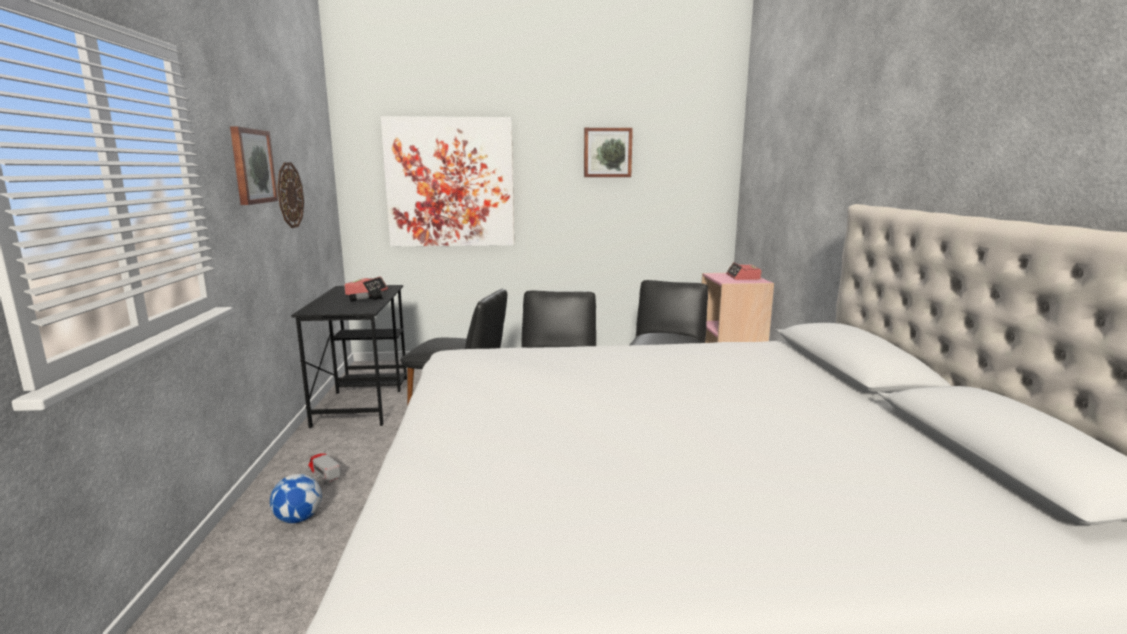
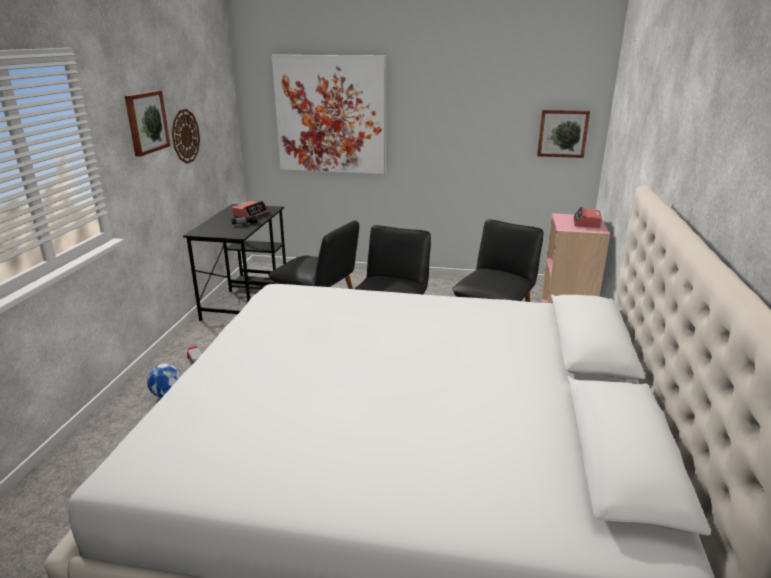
camera: 15 degrees right, 10 degrees up
(607, 152) = (474, 89): picture -> picture (562, 133)

